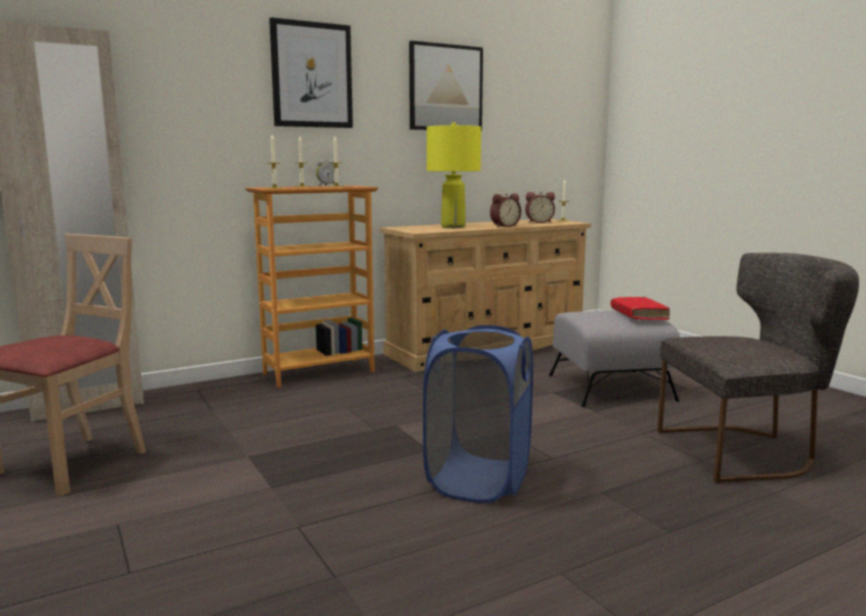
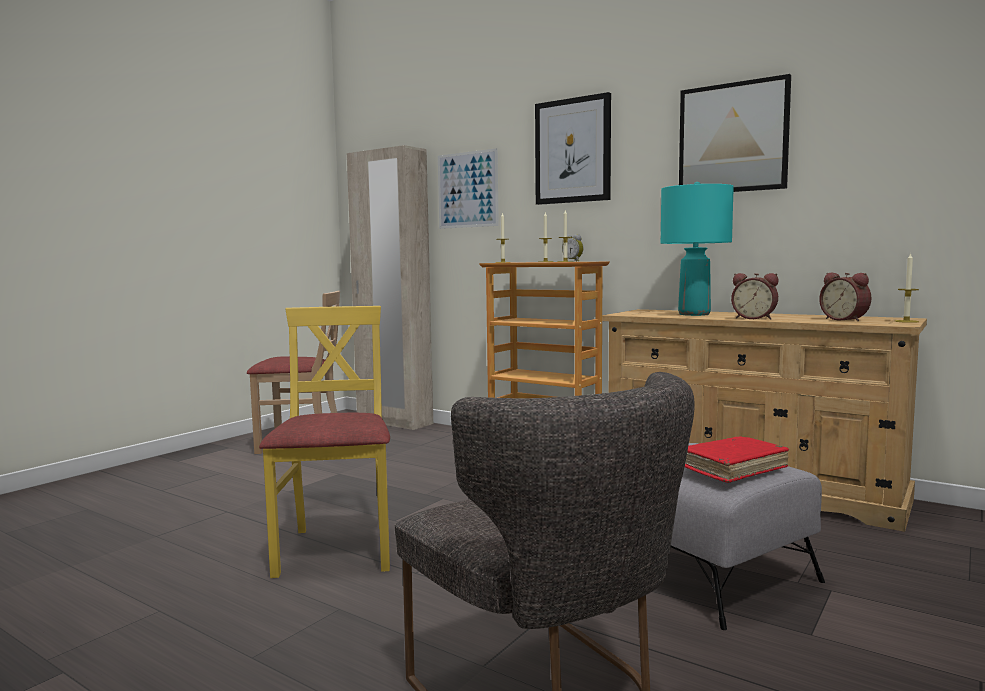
camera: 65 degrees right, 5 degrees down
(176, 100) = (467, 190): none -> picture
(452, 227) = (693, 314): yellow table lamp -> turquoise table lamp
(478, 480) = (337, 549): blue laundry basket -> yellow chair

